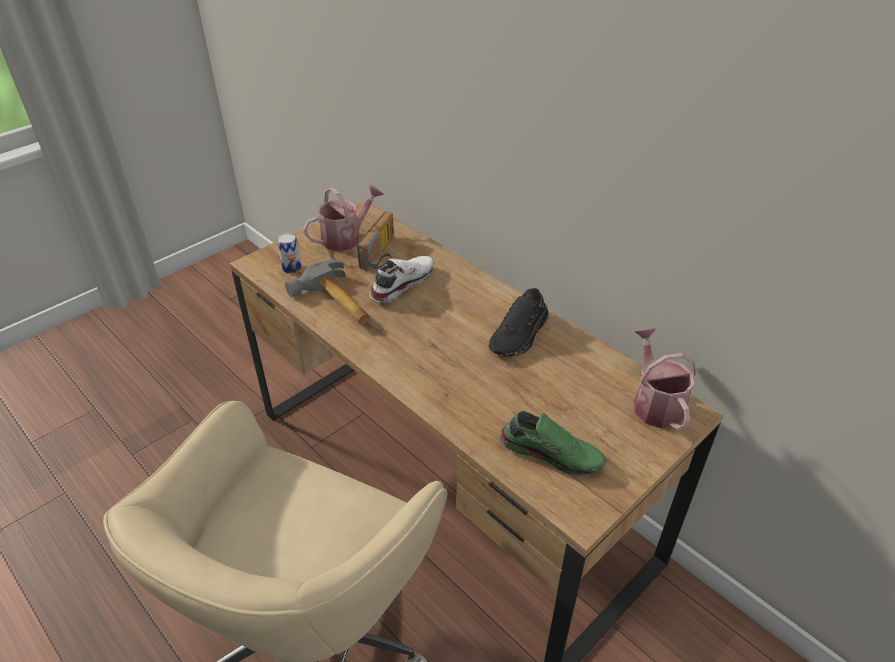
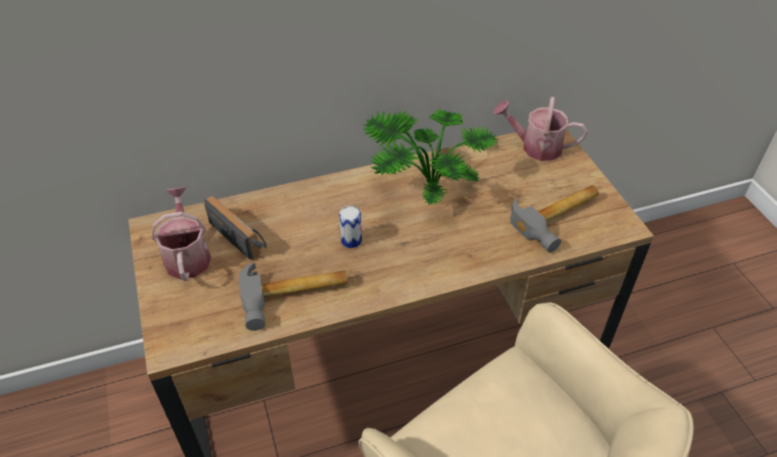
camera: 65 degrees left, 5 degrees up
(291, 268) = (205, 316): can -> can (351, 240)
(401, 283) = (300, 237): white shoe -> none
(520, 335) = (423, 186): black shoe -> potted plant
(552, 452) = (560, 217): green shoe -> hammer

